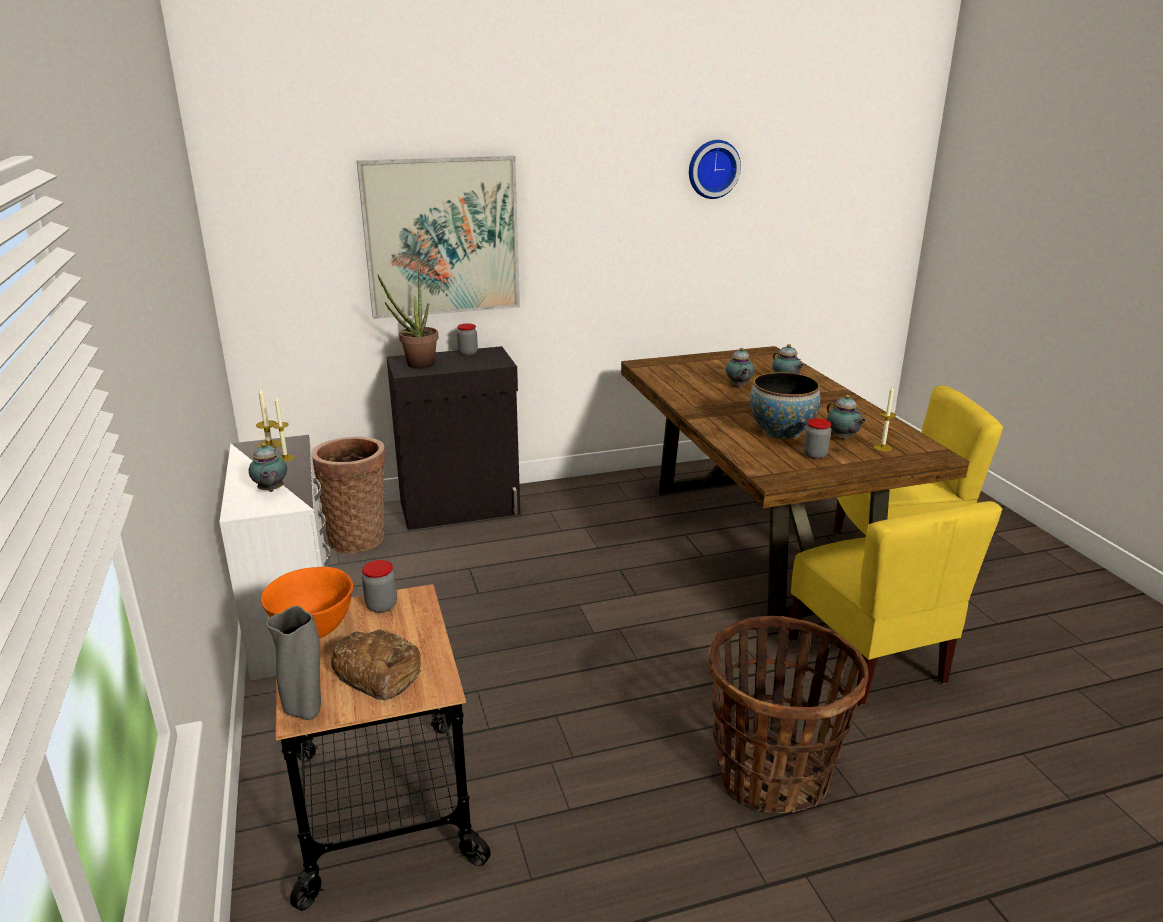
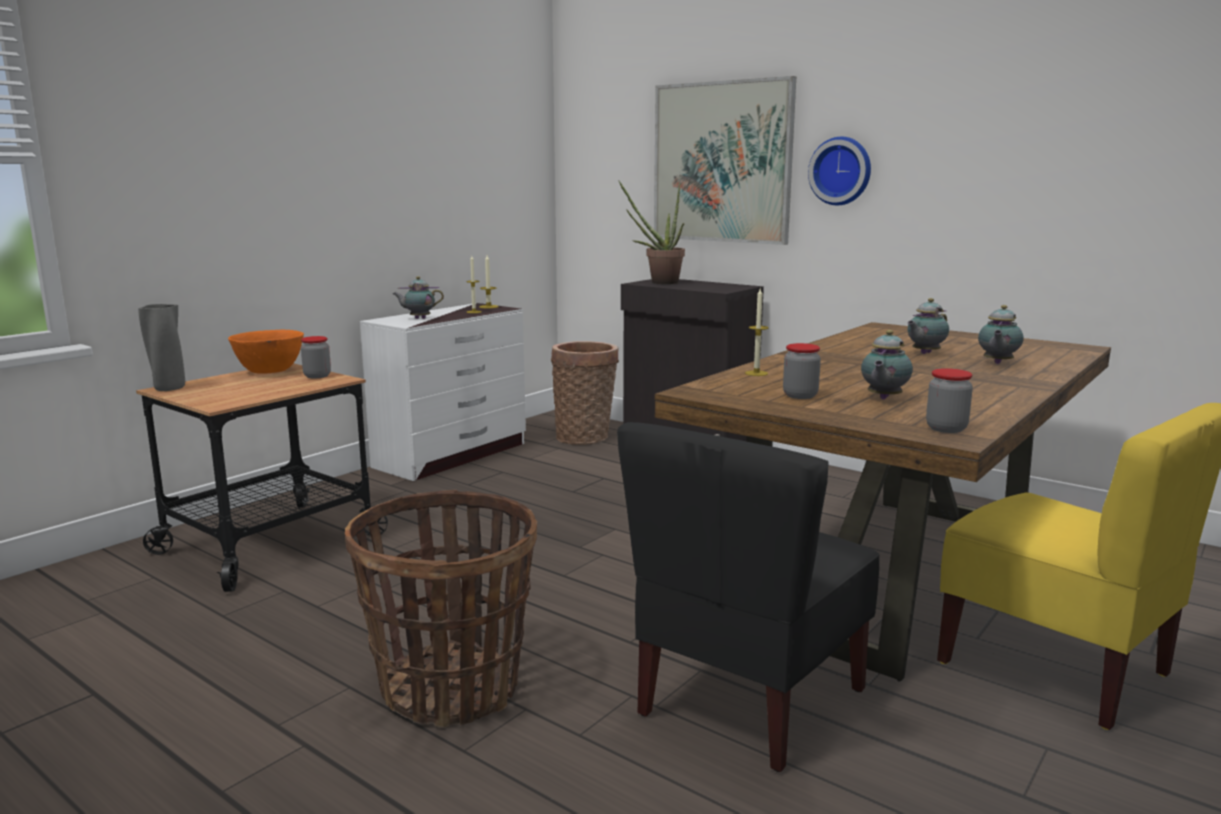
camera: 55 degrees right, 10 degrees down
(270, 491) = (418, 318): teapot -> teapot turned 45 degrees clockwise
(378, 671) = (228, 391): bread -> none
(468, 353) = (720, 284): jar -> jar (946, 428)
(712, 169) = (1050, 86): wall clock -> wall clock (841, 171)
(781, 432) = (832, 379): bowl -> none
(868, 660) = (748, 701): yellow chair -> black chair
(882, 447) = (903, 414): candle -> candle (756, 373)

